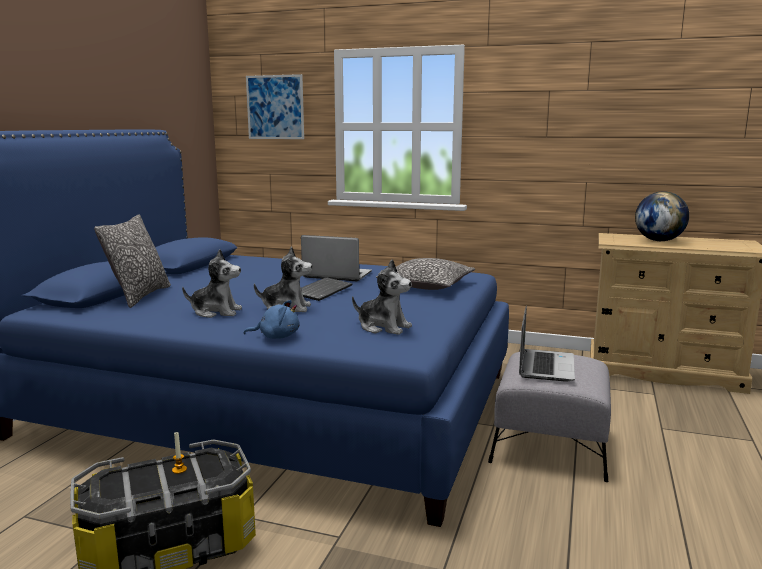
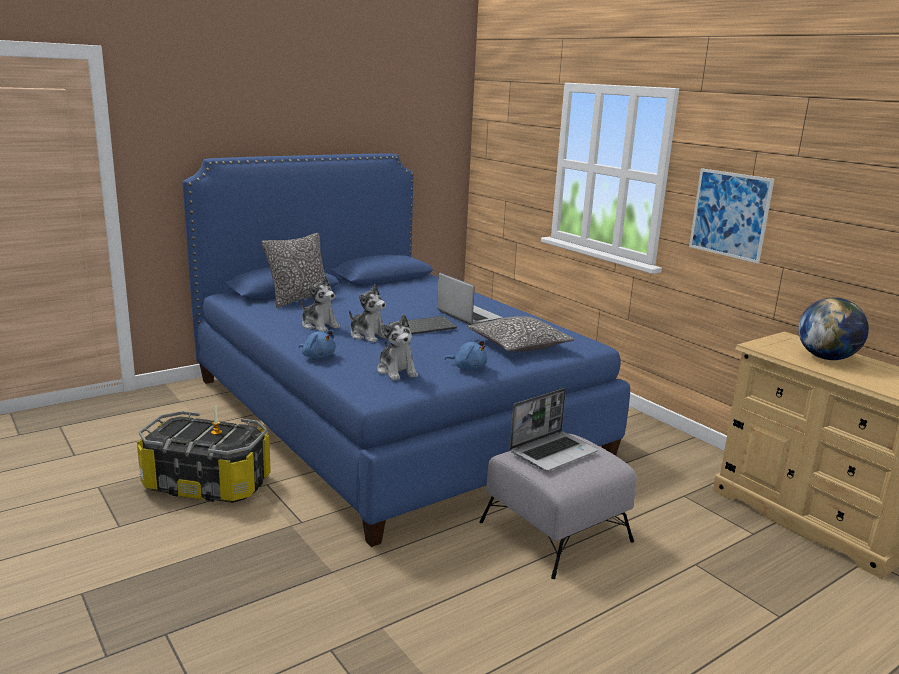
camera: 35 degrees right, 5 degrees up
(275, 107) = (515, 135): picture -> picture (730, 214)
(430, 310) = (468, 367): none -> blue plush toy

